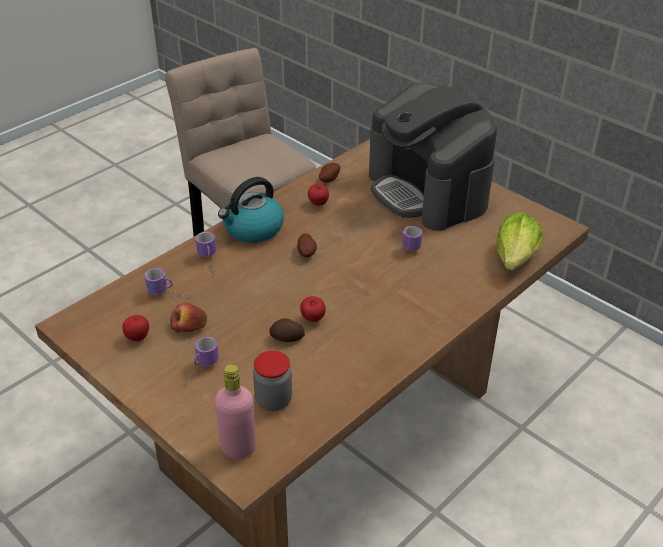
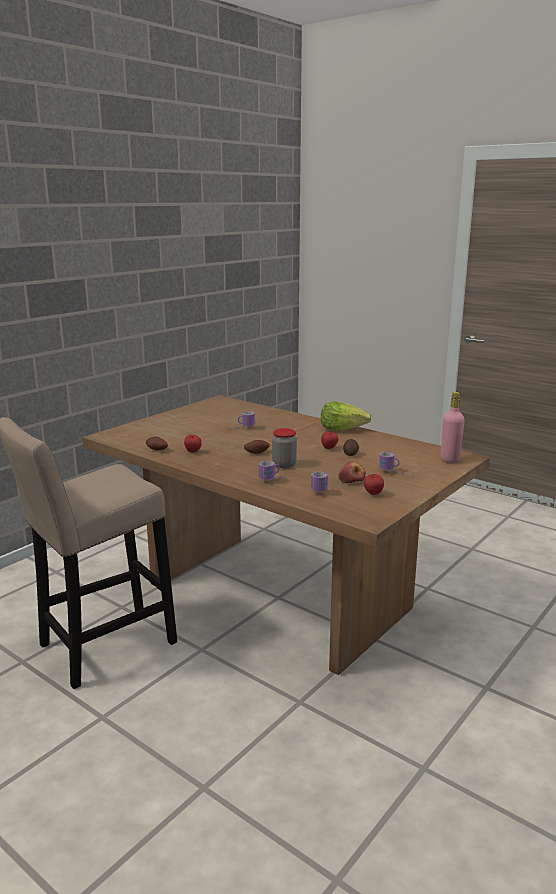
camera: 95 degrees left, 20 degrees down
(253, 229) = (228, 469): kettle -> none
(273, 400) = (406, 454): jar -> jar (284, 464)
(428, 191) = (177, 424): coffee machine -> none
(515, 258) = (252, 408): lettuce -> lettuce (343, 429)

